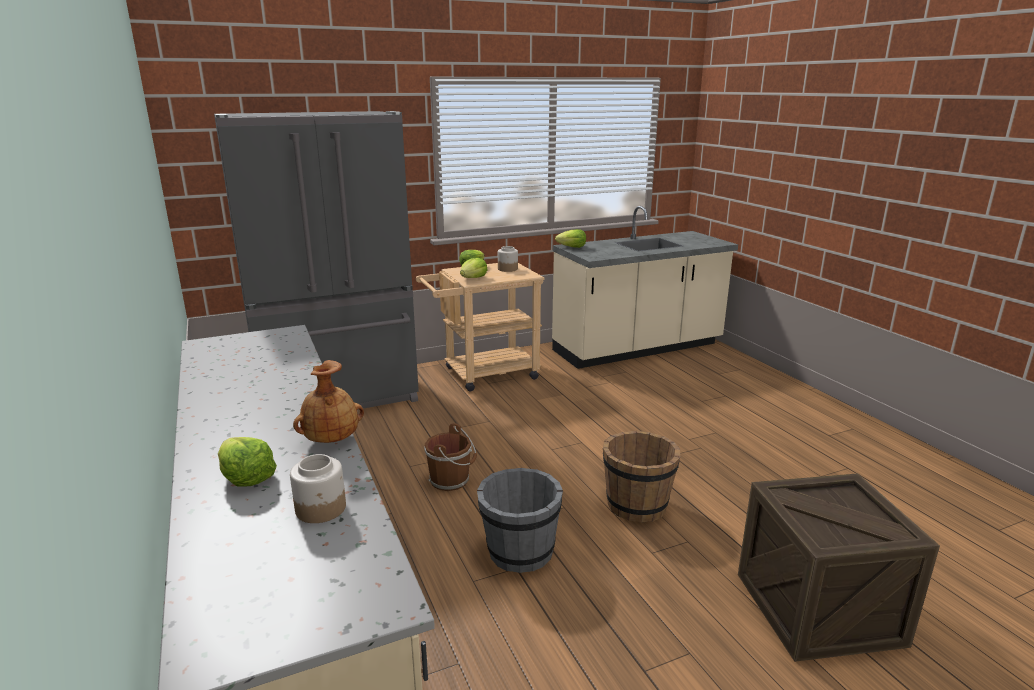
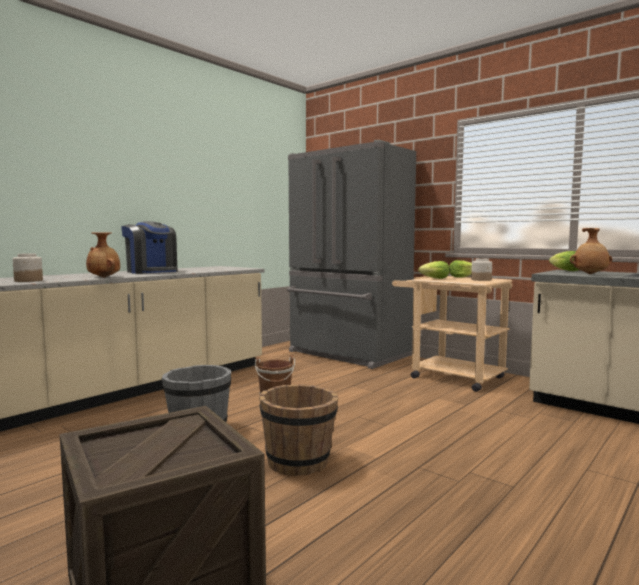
camera: 65 degrees right, 15 degrees down
(246, 477) = (63, 276): lettuce -> none
(252, 398) = (152, 272): none -> coffee machine
(610, 251) = (590, 274): none -> brown vase

